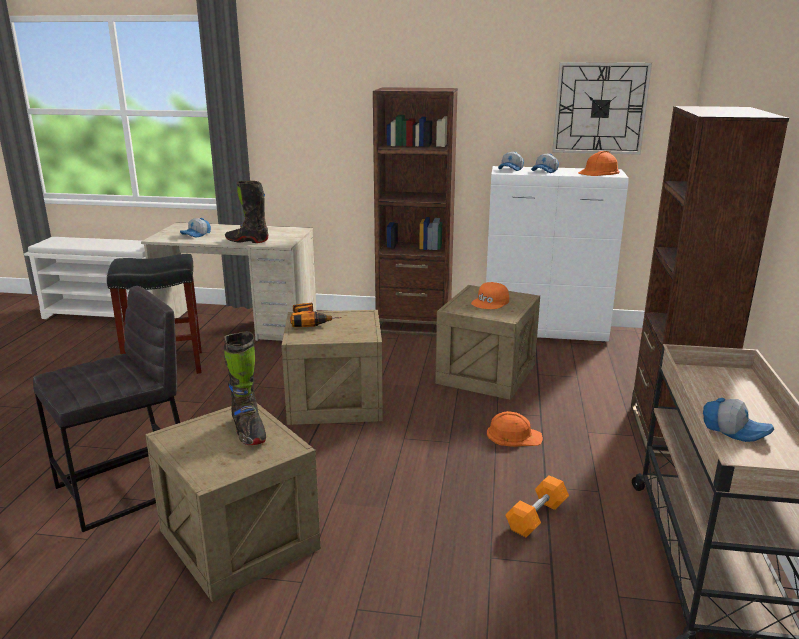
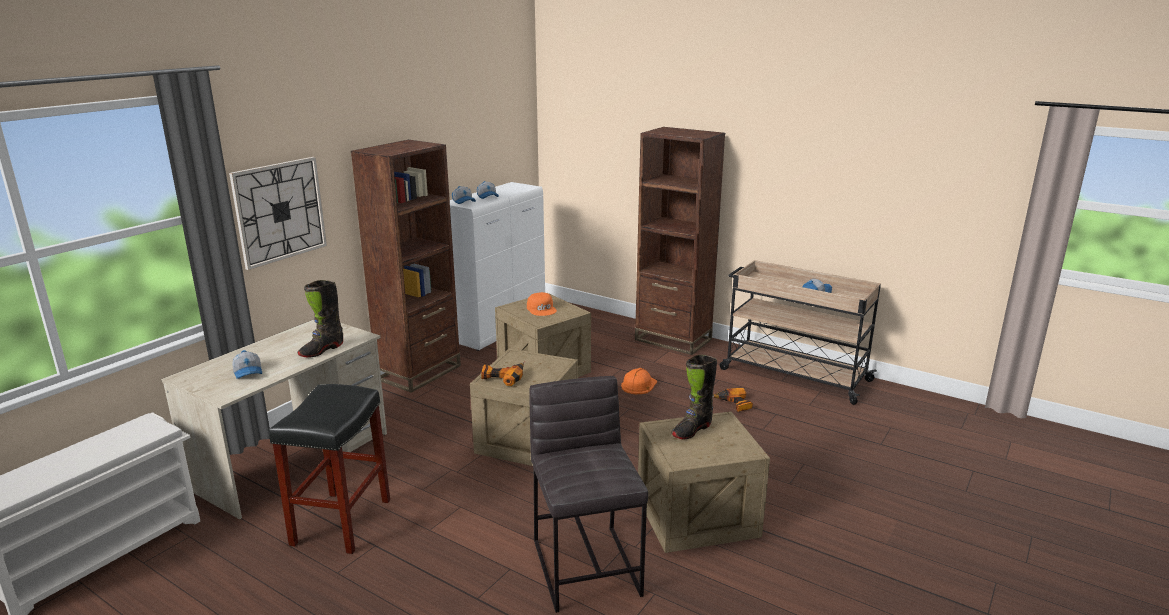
camera: 65 degrees left, 0 degrees up
(248, 431) = (692, 430): black boot -> black boot turned 135 degrees clockwise
(536, 517) = (732, 405): orange dumbbell -> power drill
(599, 172) = (514, 187): orange hard hat -> none
(600, 108) = (493, 137): wall clock -> wall clock (280, 211)

